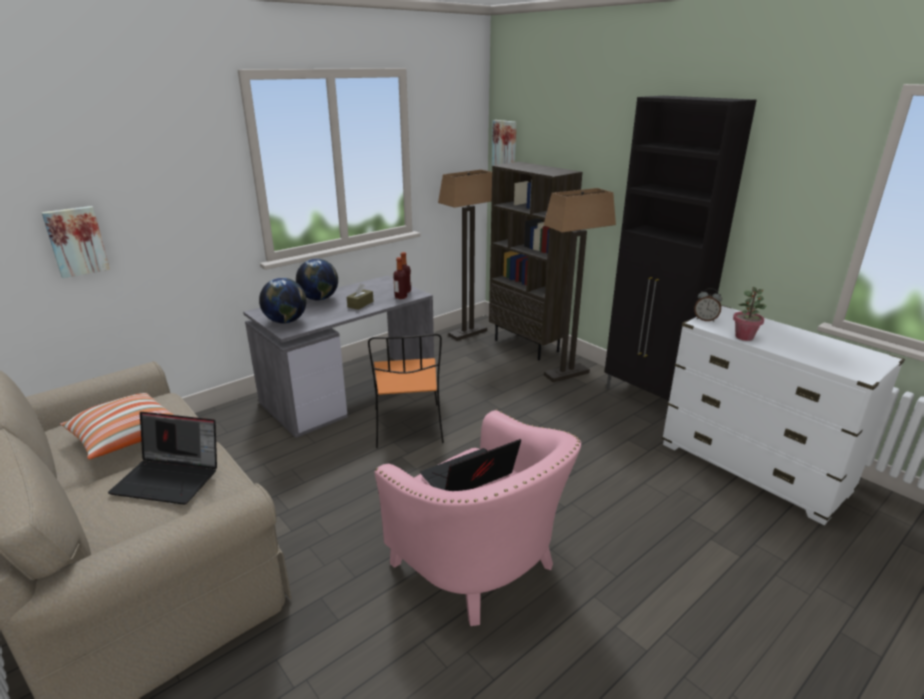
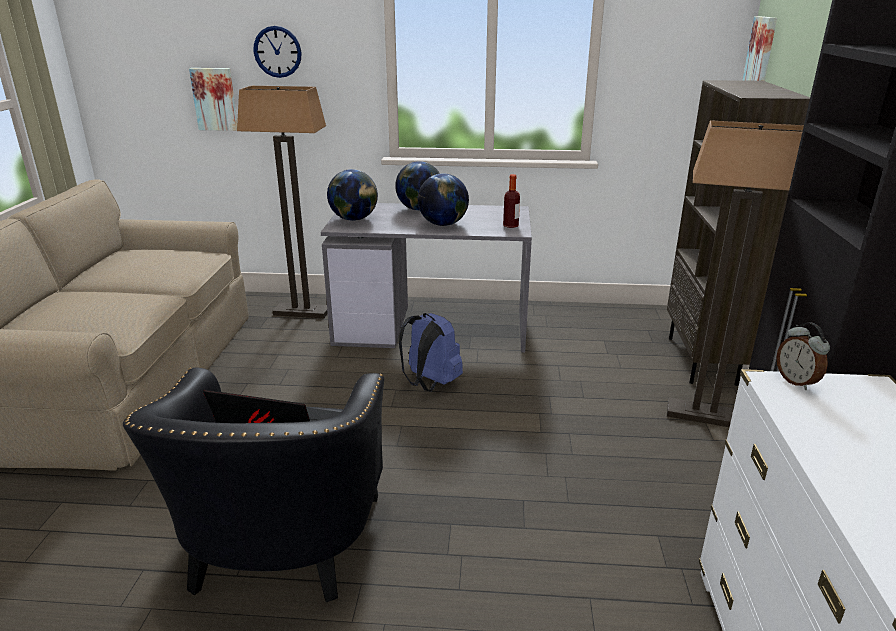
camera: 45 degrees right, 0 degrees up
(125, 437) = (139, 270): pillow -> none
(146, 182) = (277, 52): none -> wall clock
(170, 478) = (101, 308): laptop -> none
(360, 304) = (443, 224): brown tissue box -> globe
(400, 297) = (494, 229): bottle -> none
(408, 427) = (430, 383): orange chair -> blue backpack
(467, 333) = (646, 318): floor lamp -> floor lamp (302, 312)
(482, 567) = (279, 549): pink armchair -> black armchair
(744, 337) = (810, 433): potted plant -> none

